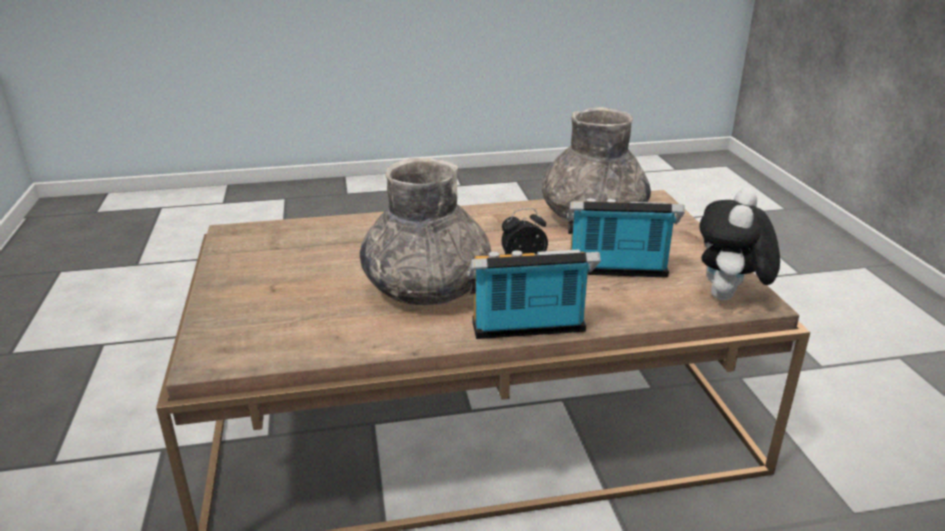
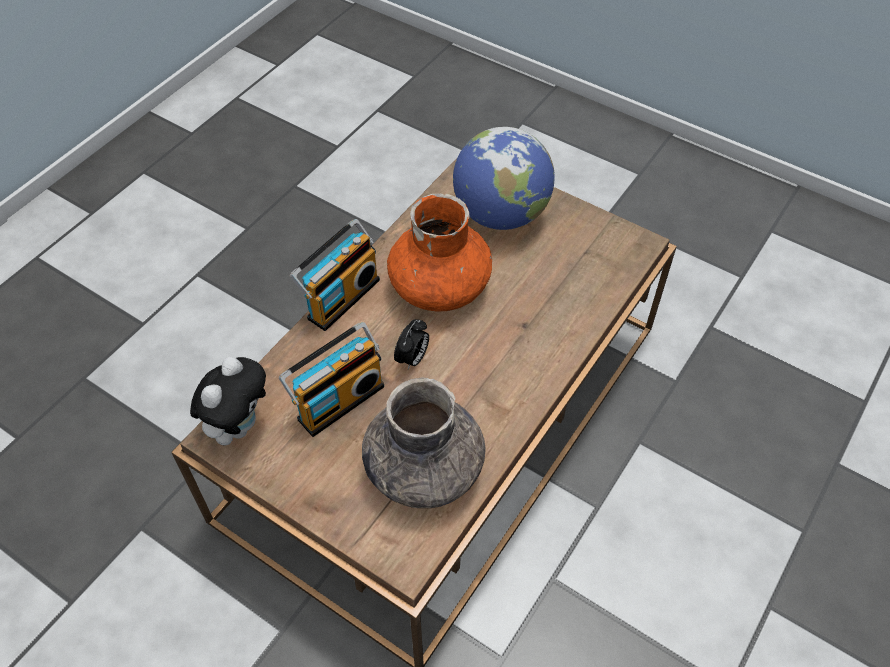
camera: 135 degrees right, 25 degrees up
(276, 305) = (501, 214): none -> globe
(427, 289) = (440, 287): grey vase -> orange vase
(728, 298) = (238, 425): plush toy -> plush toy turned 45 degrees clockwise

